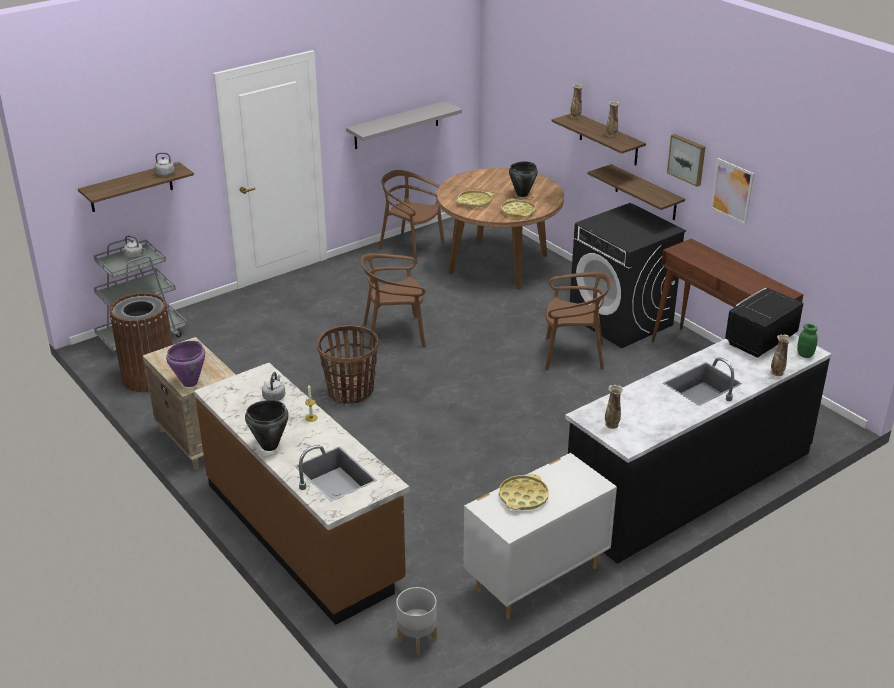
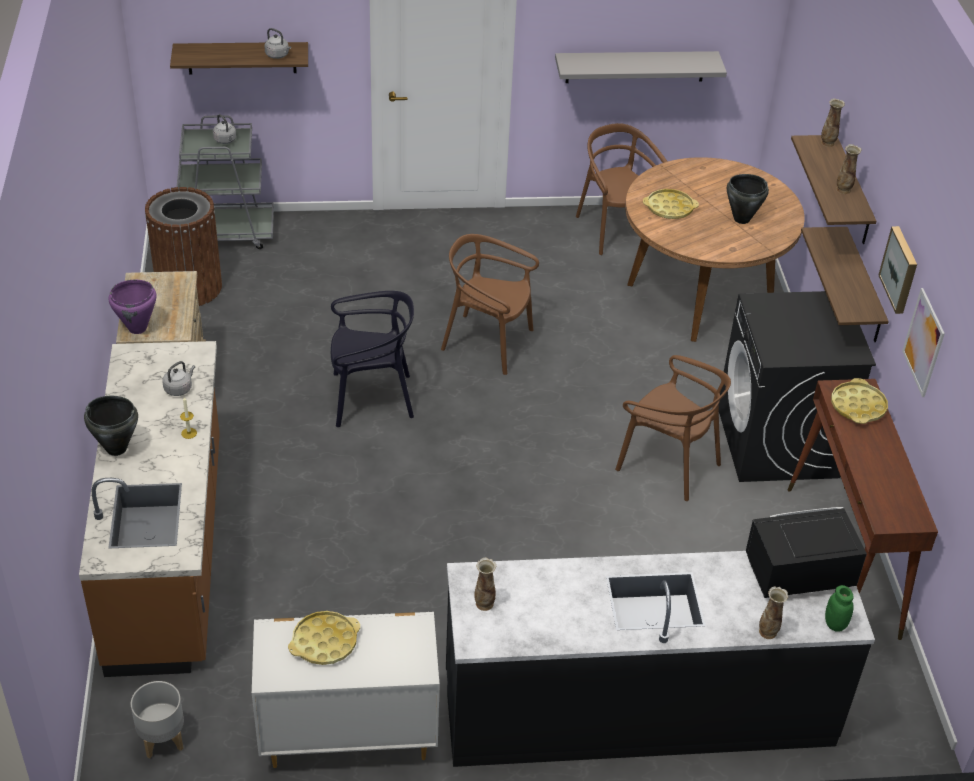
camera: 30 degrees right, 10 degrees up
(350, 391) = (371, 398): basket -> black chair
(518, 212) = (709, 243): yellow tray -> yellow tray (858, 406)

